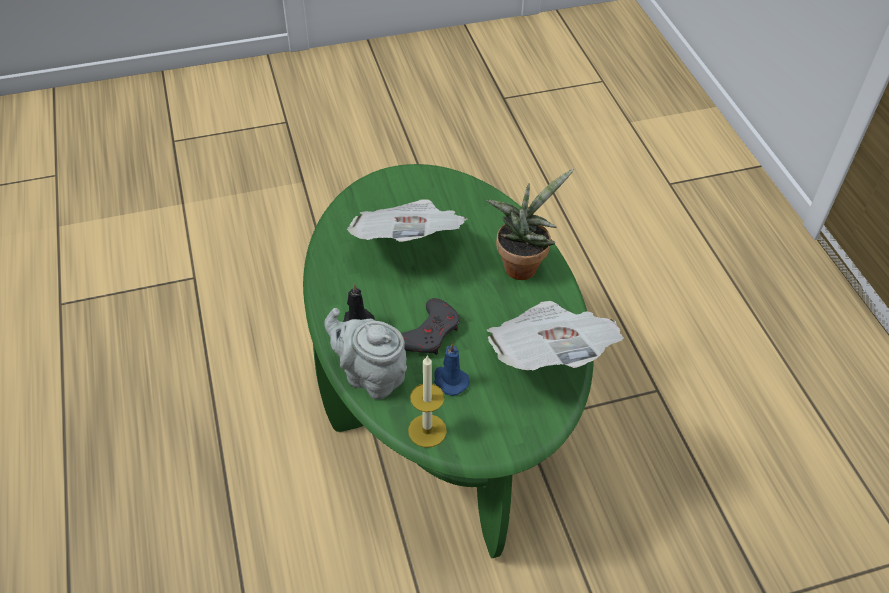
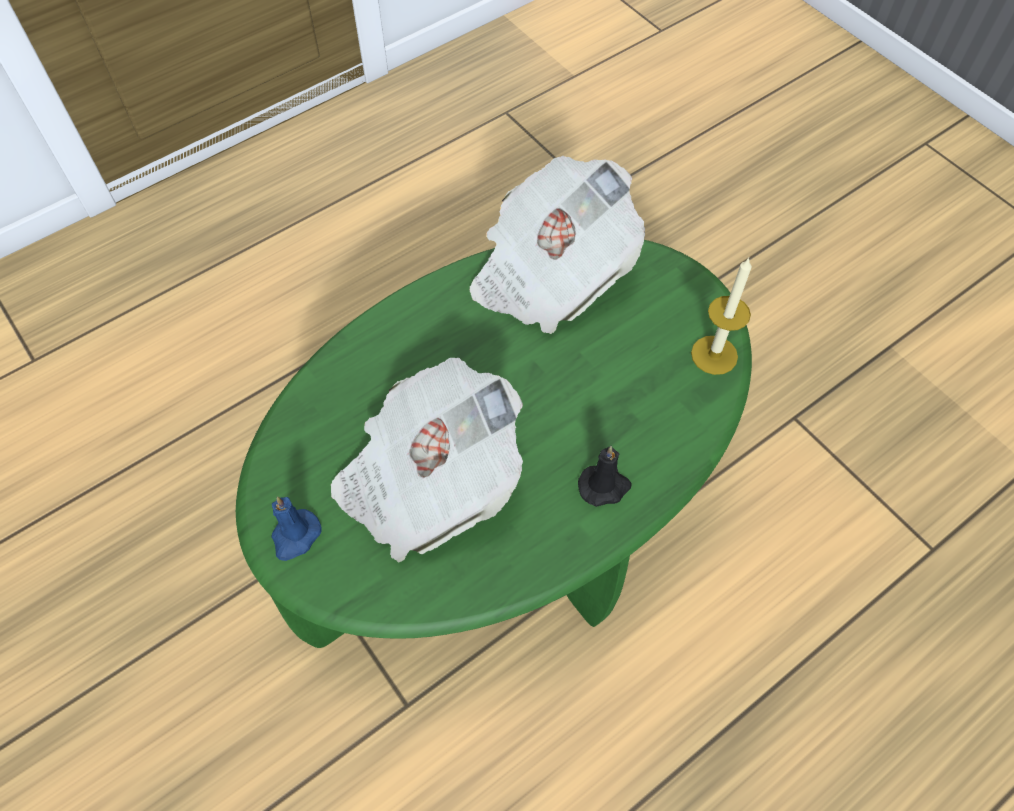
camera: 110 degrees left, 10 degrees up
(370, 376) = (674, 439): grey teapot -> none
(429, 333) = (576, 399): grey game controller -> none
(449, 380) = (635, 355): blue candle -> blue candle (295, 536)
(522, 264) = (415, 336): potted plant -> none

